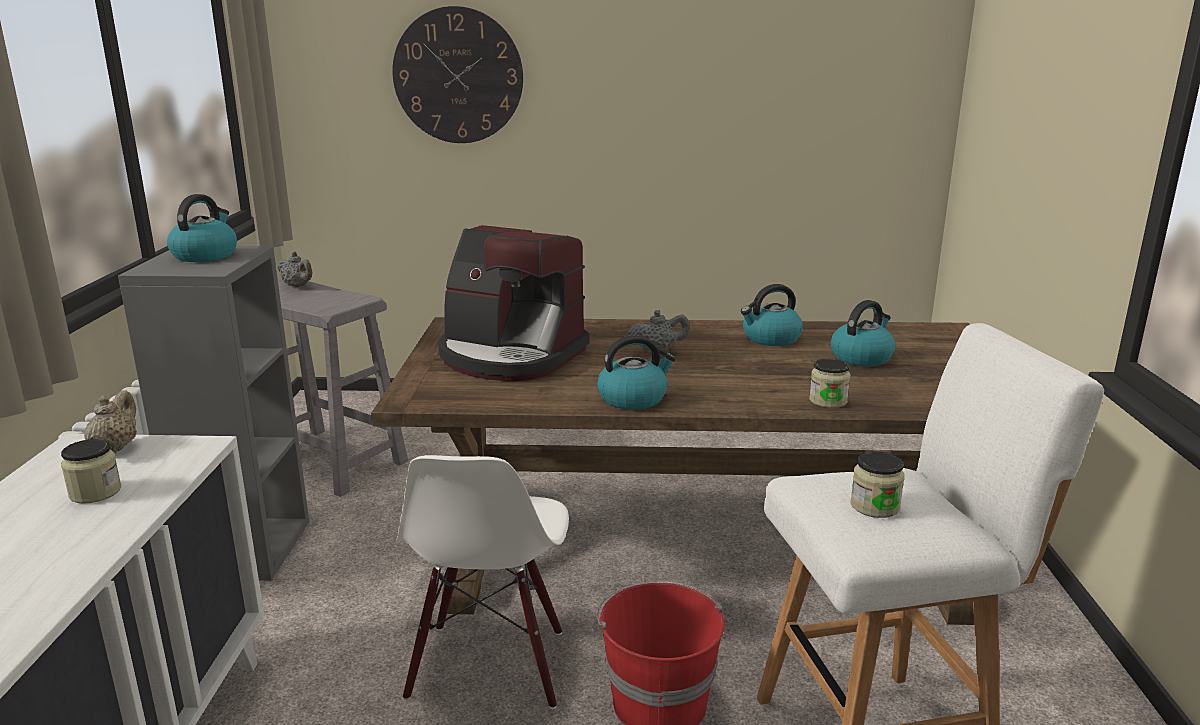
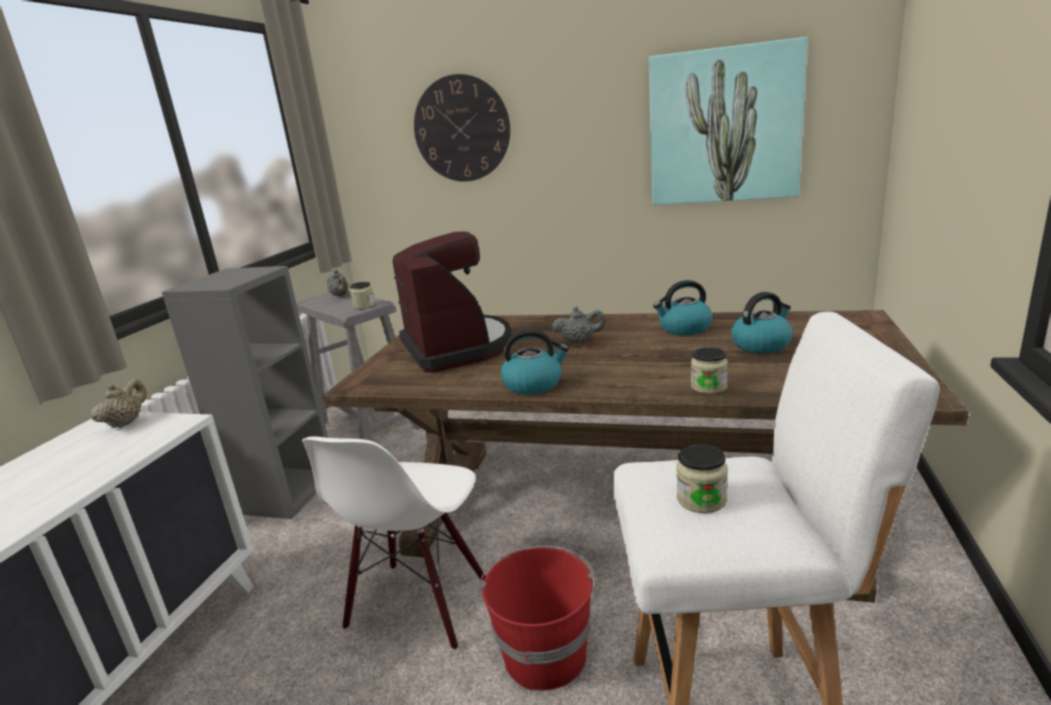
camera: 15 degrees right, 0 degrees up
(95, 492) = (83, 459): jar -> jar (364, 306)
(205, 255) = (234, 274): kettle -> none
(510, 356) = (457, 347): coffee machine -> coffee machine turned 150 degrees counterclockwise
(782, 104) = (724, 126): none -> picture

